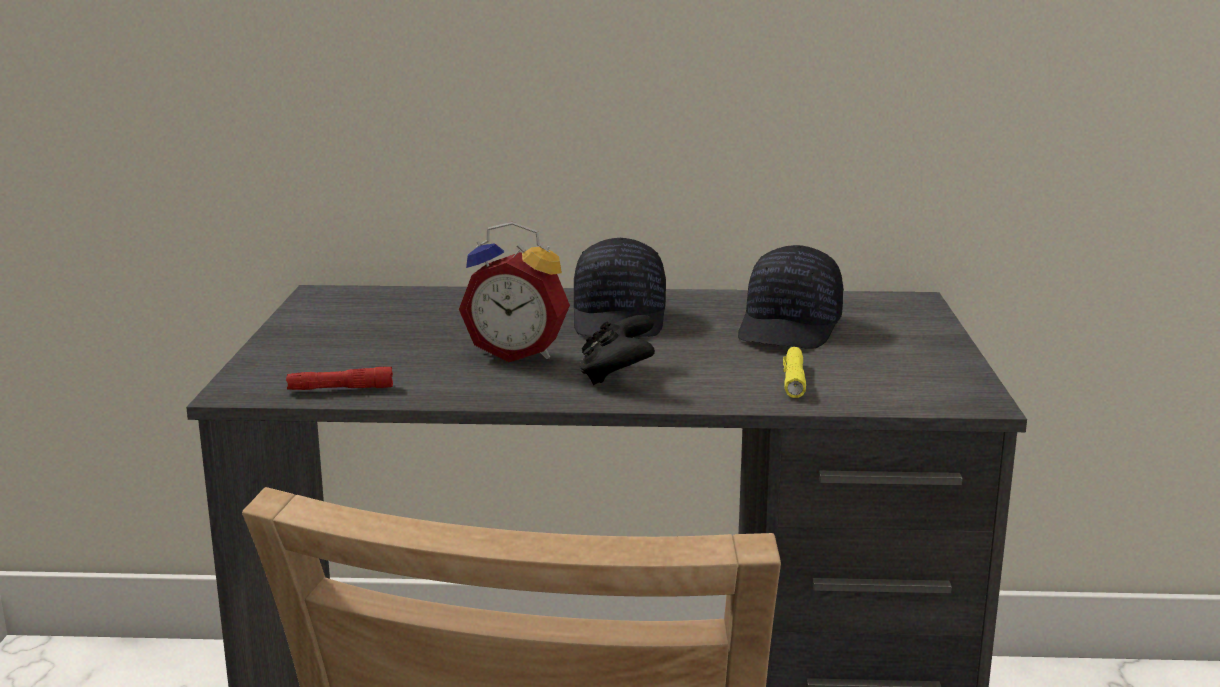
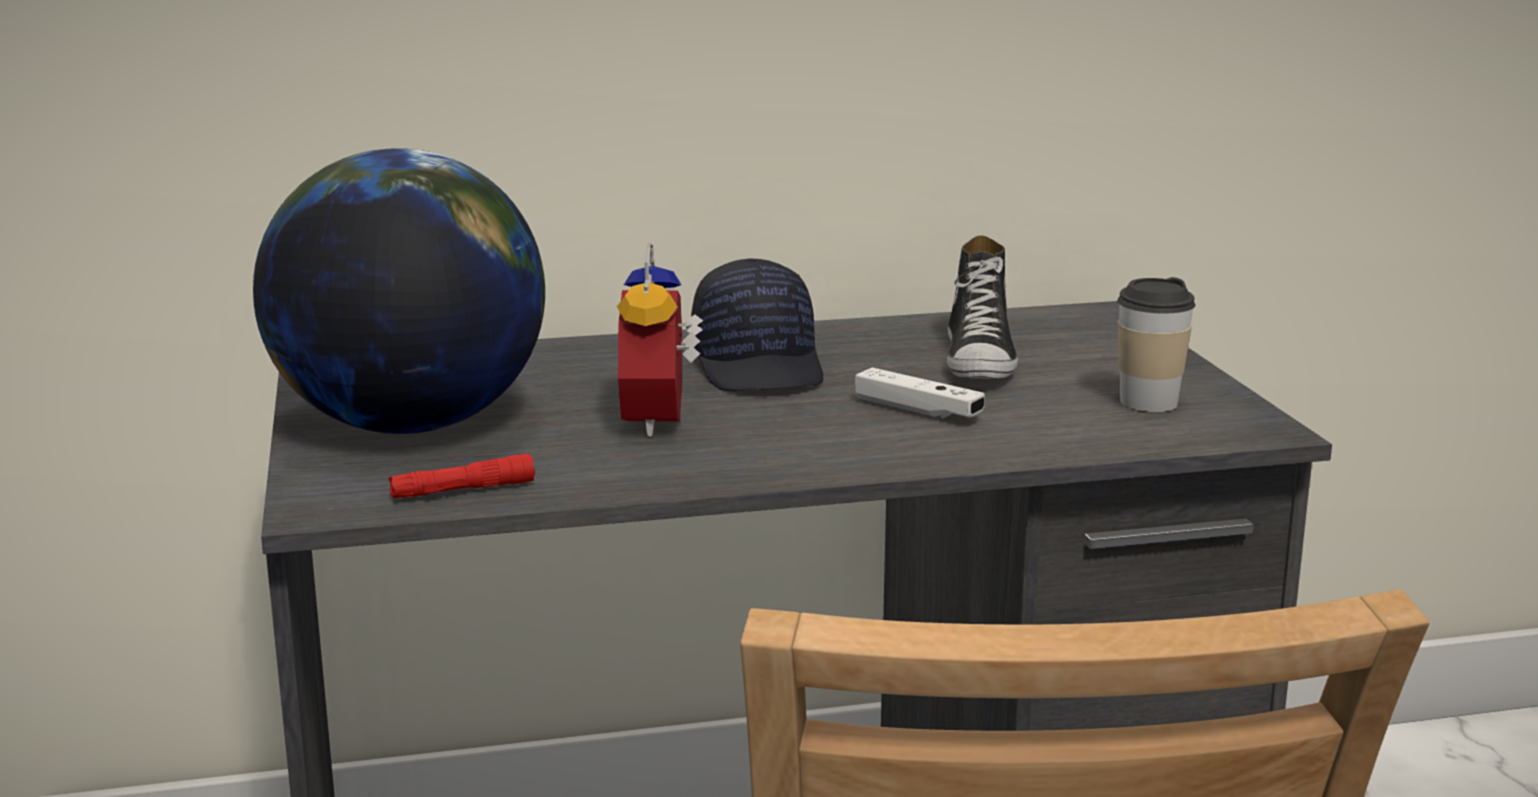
camera: 15 degrees left, 0 degrees up
(343, 339) = (410, 424): none -> globe
(518, 353) = (663, 421): alarm clock -> alarm clock turned 90 degrees clockwise
(617, 375) = (813, 437): black game controller -> none
(712, 362) = (918, 410): none -> white game controller
(791, 328) = (981, 360): black cap -> shoe
(793, 379) = (1033, 423): yellow flashlight -> none
(898, 372) = (1148, 402): none -> cup

